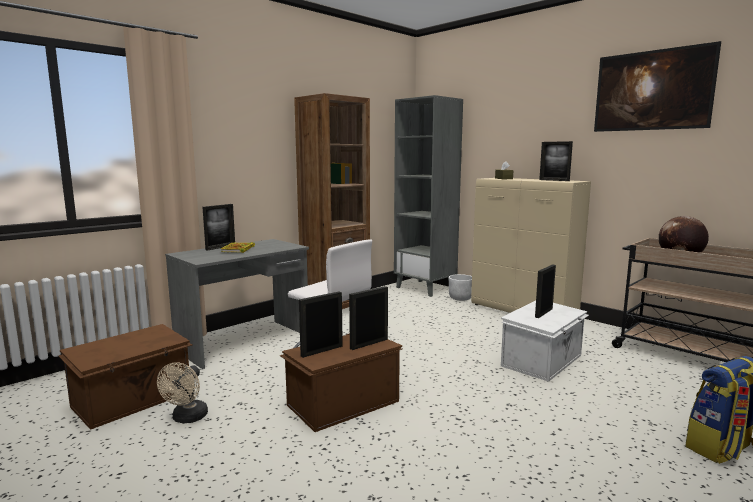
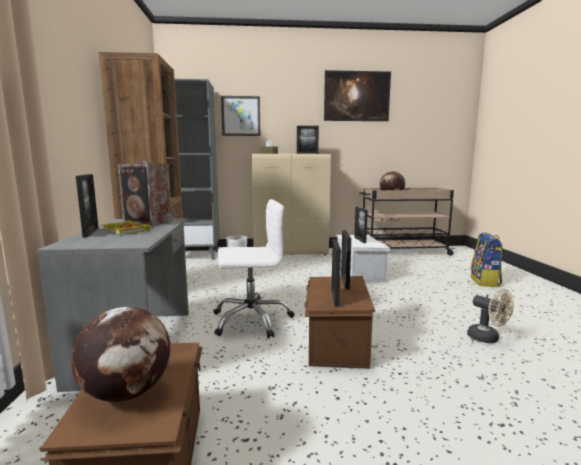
camera: 50 degrees left, 0 degrees up
(113, 346) = (128, 392): none -> globe
(187, 418) = (261, 430): beige fan -> beige fan (488, 338)
(273, 245) = (148, 222): none -> speaker
(489, 130) = (241, 116): none -> picture

